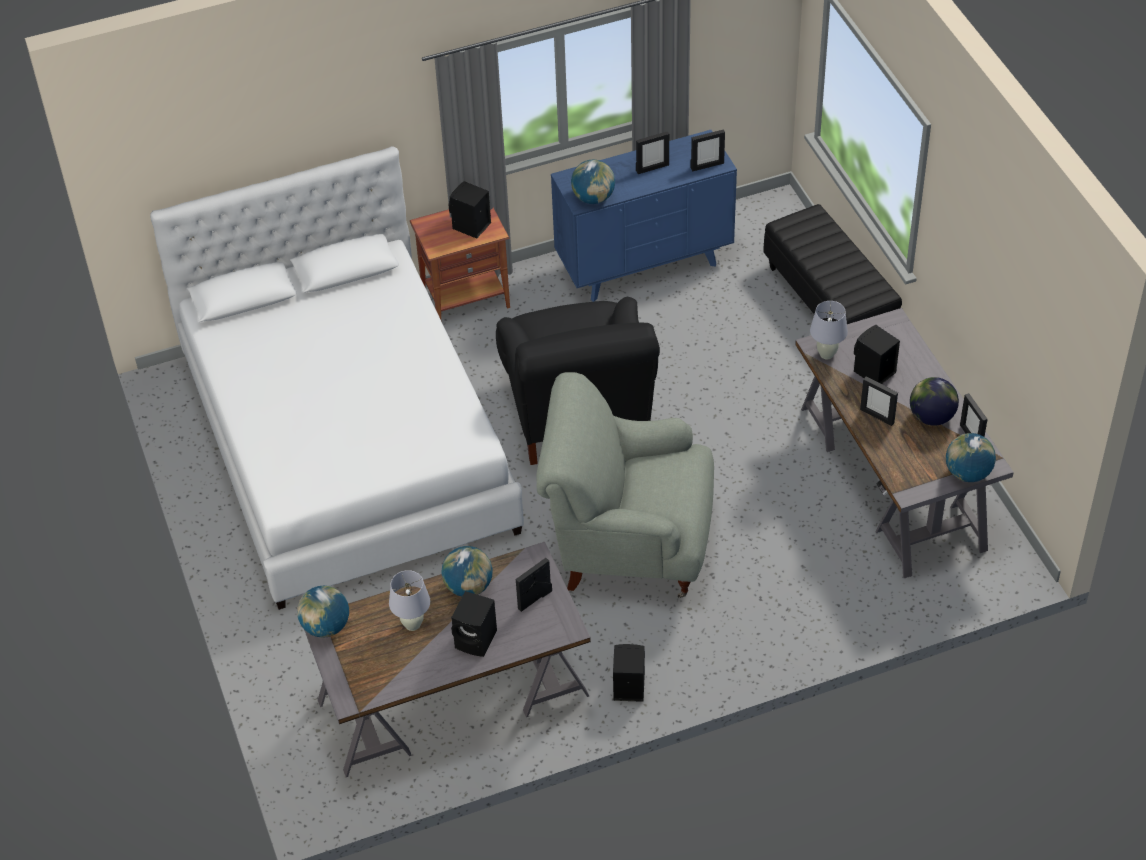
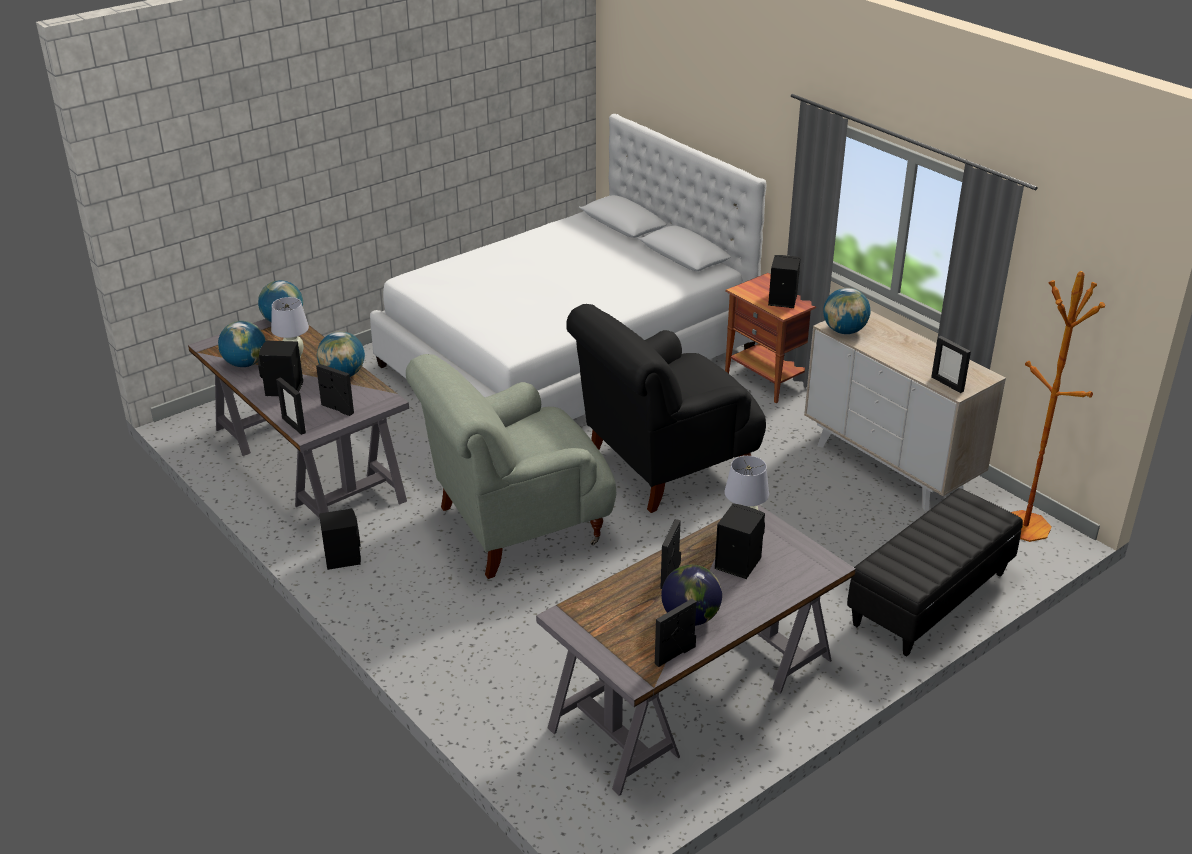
camera: 70 degrees right, 15 degrees down
(630, 545) = (516, 526): grey armchair -> grey armchair turned 105 degrees counterclockwise
(644, 265) = (889, 466): blue dresser -> white dresser
(652, 168) = (915, 354): picture frame -> picture frame (294, 425)
(759, 214) = (1026, 526): none -> orange clothes rack
(967, 473) = (613, 660): globe -> globe (245, 363)

